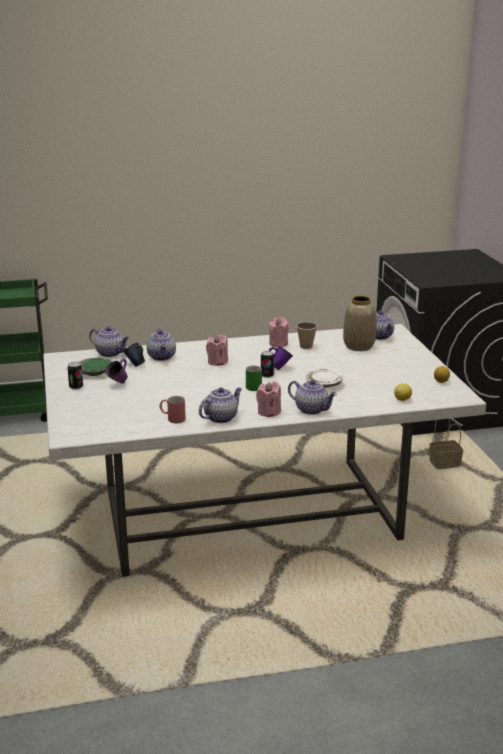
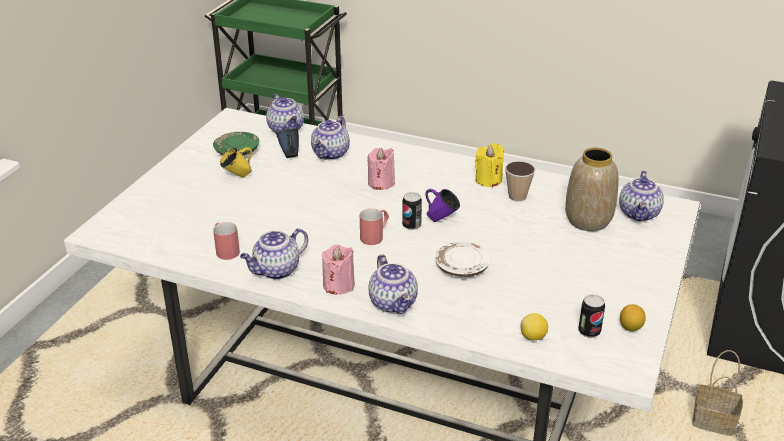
camera: 35 degrees right, 10 degrees up
(76, 387) = (194, 165): can -> can (589, 331)
(118, 384) = (238, 177): purple mug -> yellow mug
(221, 418) = (276, 271): teapot -> teapot turned 150 degrees clockwise
(254, 386) = (375, 236): green mug -> red mug
(278, 344) = (488, 180): pink candle -> yellow candle

